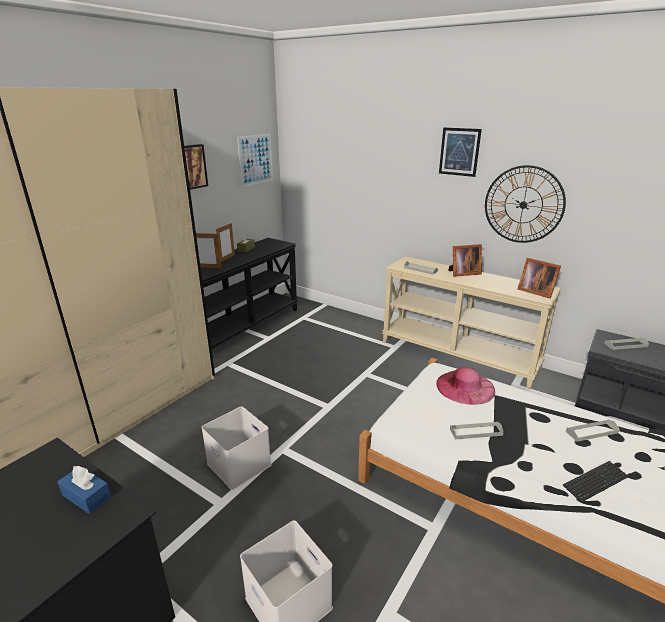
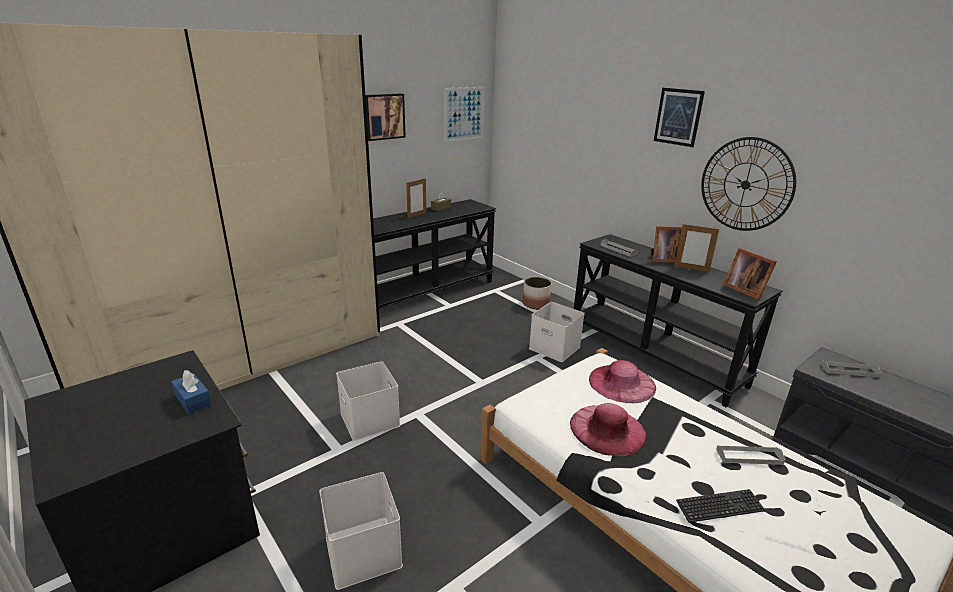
camera: 15 degrees right, 0 degrees up
(208, 267) = (393, 221): picture frame -> picture frame (691, 268)
(344, 325) = (536, 304): none -> planter
(377, 362) = (555, 347): none -> white storage box
(458, 354) = (654, 355): beige console table -> black console table
(476, 432) = (607, 429): grey tray -> pink hat

